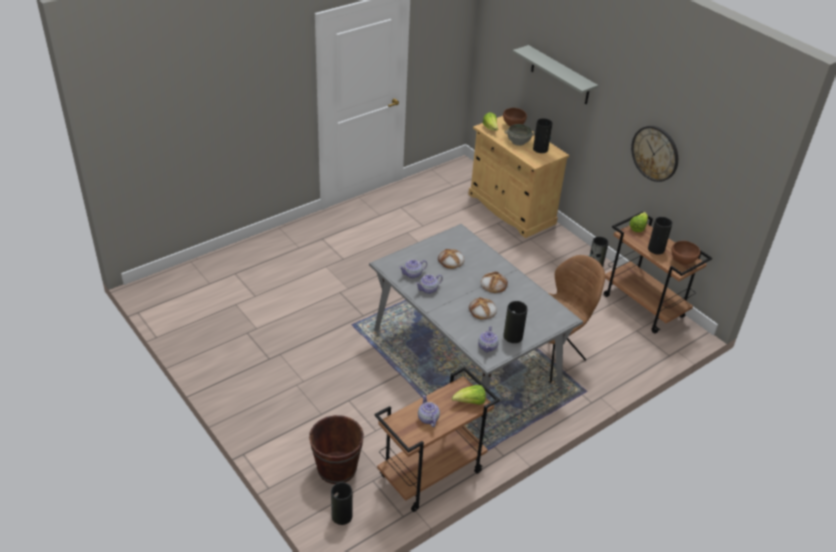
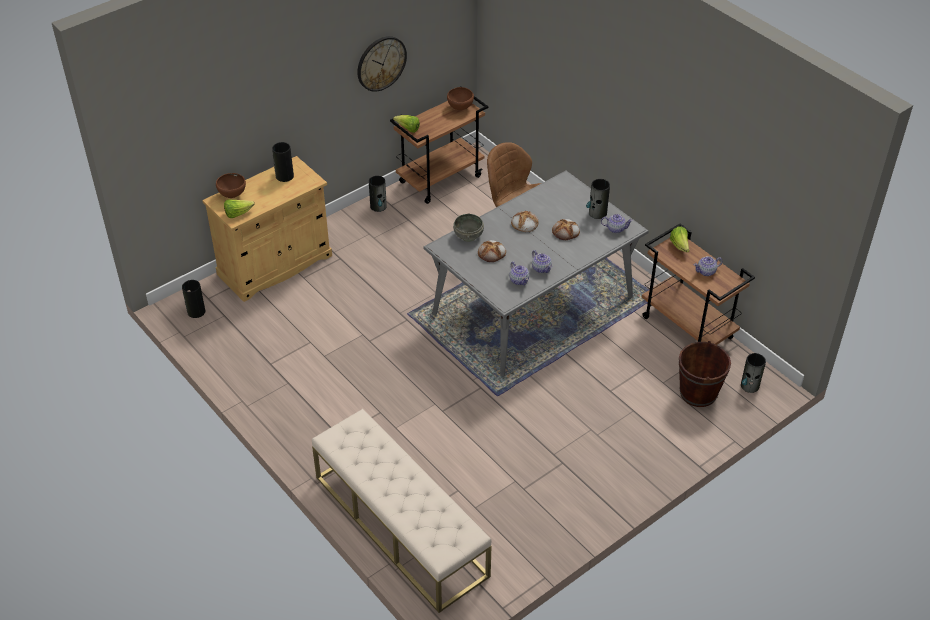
camera: 90 degrees left, 5 degrees up
(229, 265) = (400, 525): none -> beige bench
(518, 142) = (269, 192): grey bowl -> grey bowl (469, 236)
(560, 75) = (255, 99): grey shelf -> none
(656, 248) = (441, 121): vase -> vase (196, 311)

